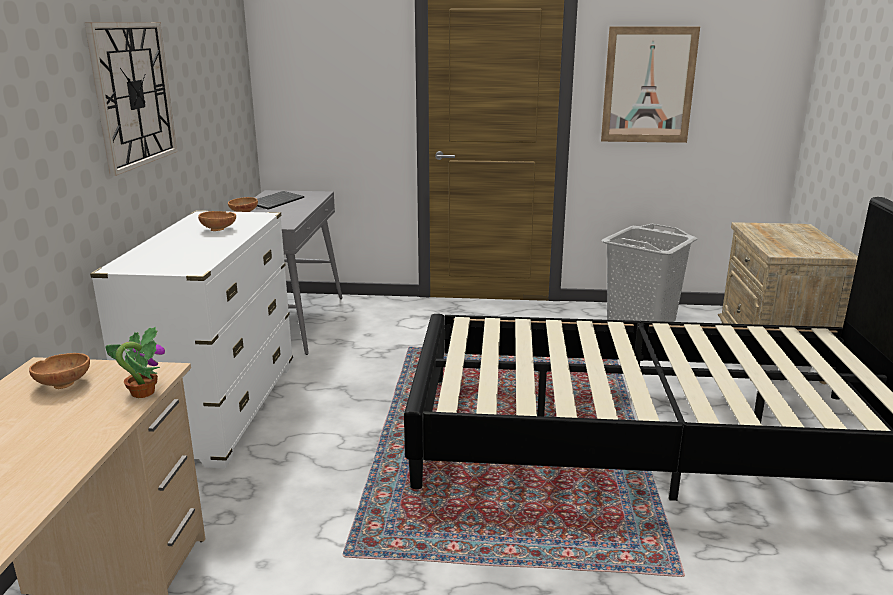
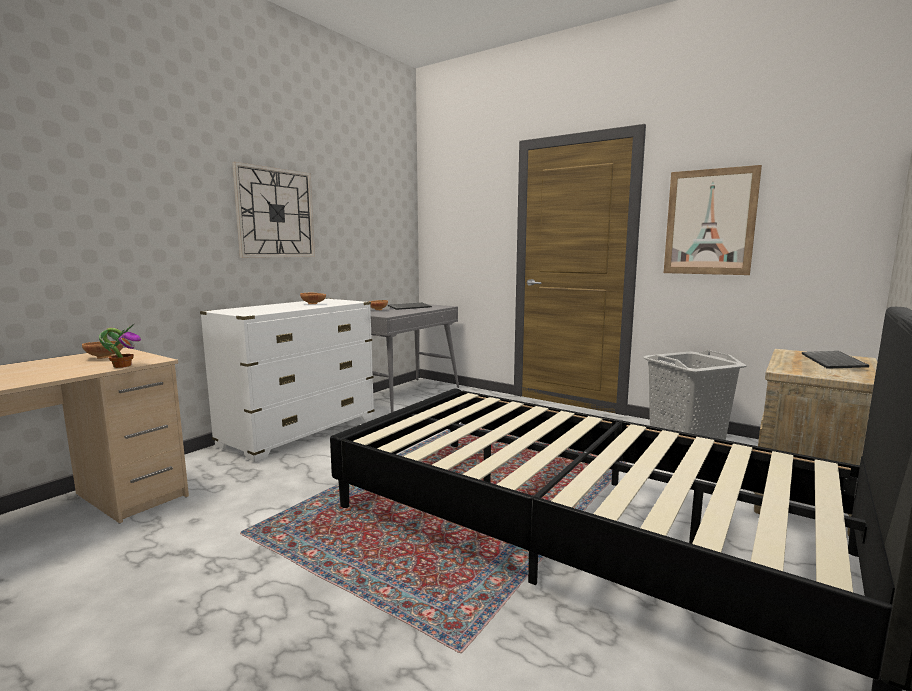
camera: 30 degrees right, 10 degrees down
(794, 235) = (834, 362): none -> keyboard

